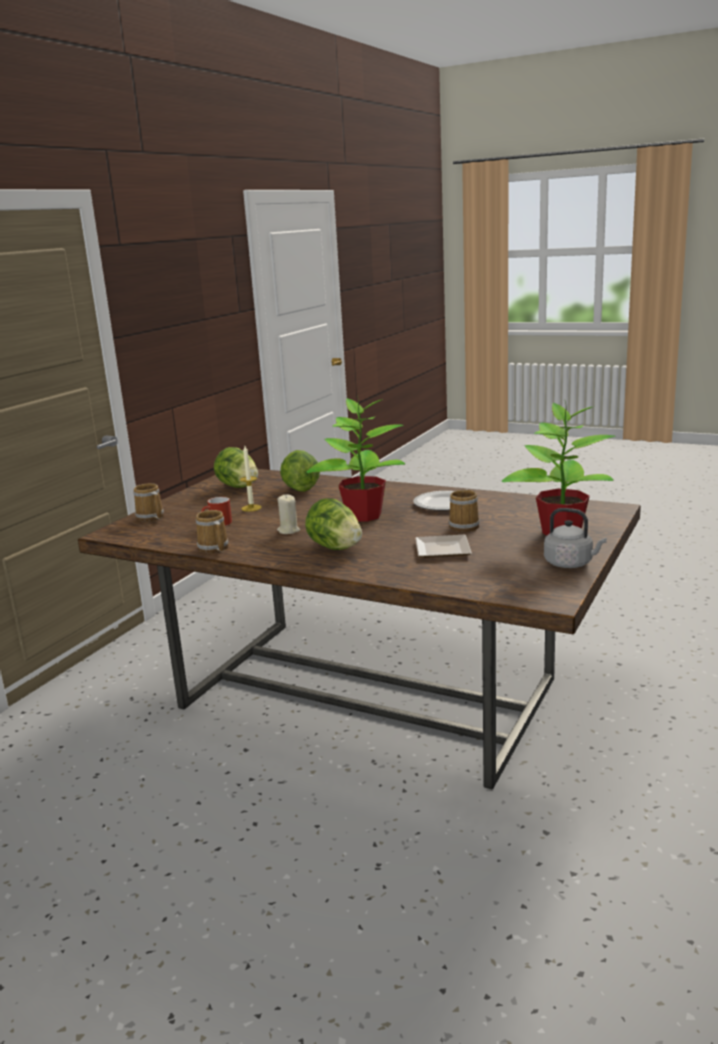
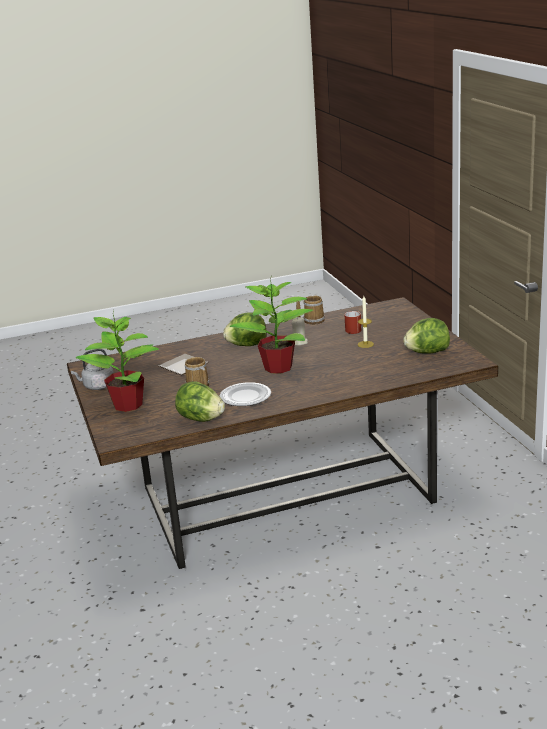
camera: 135 degrees right, 5 degrees up
(150, 517) = (406, 317): mug -> none
(300, 489) = (377, 368): lettuce -> lettuce (201, 419)

